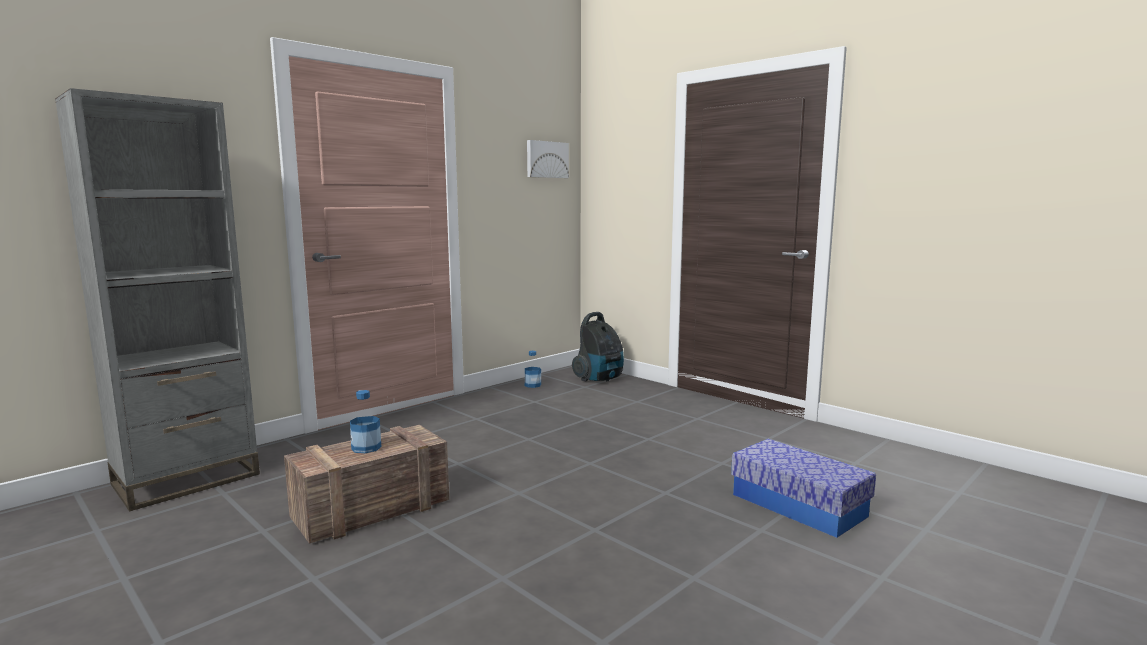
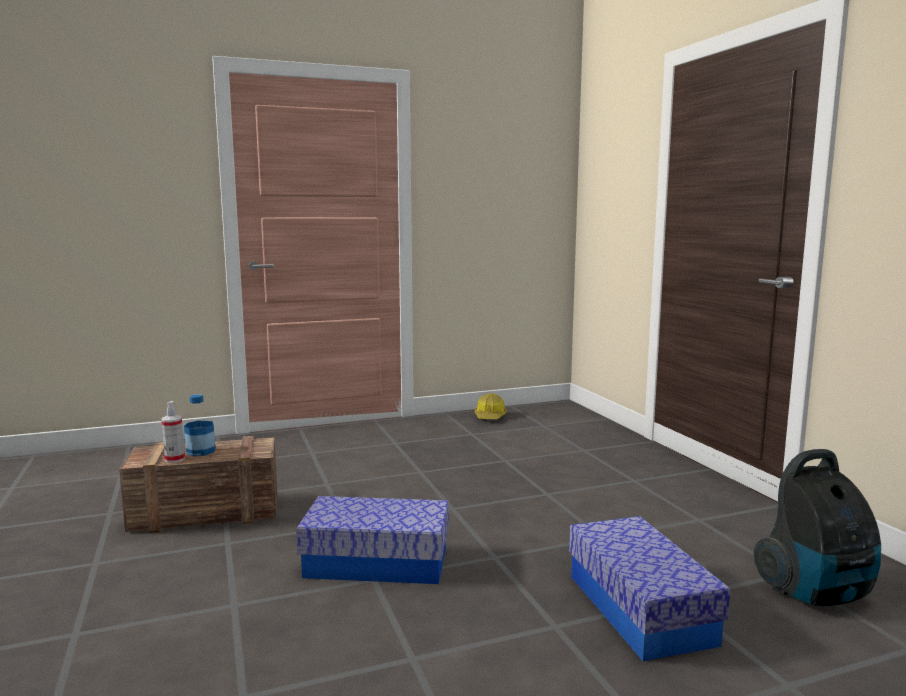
camera: 25 degrees right, 0 degrees up
(187, 479) = (110, 458): grey bookcase -> none
(351, 459) = (175, 459): none -> spray bottle
(532, 385) = (490, 417): bottle -> hard hat
(546, 159) = (529, 166): picture -> none
(581, 516) = (377, 562): none -> storage box
(600, 379) = (570, 420): vacuum cleaner -> vacuum cleaner (816, 593)

